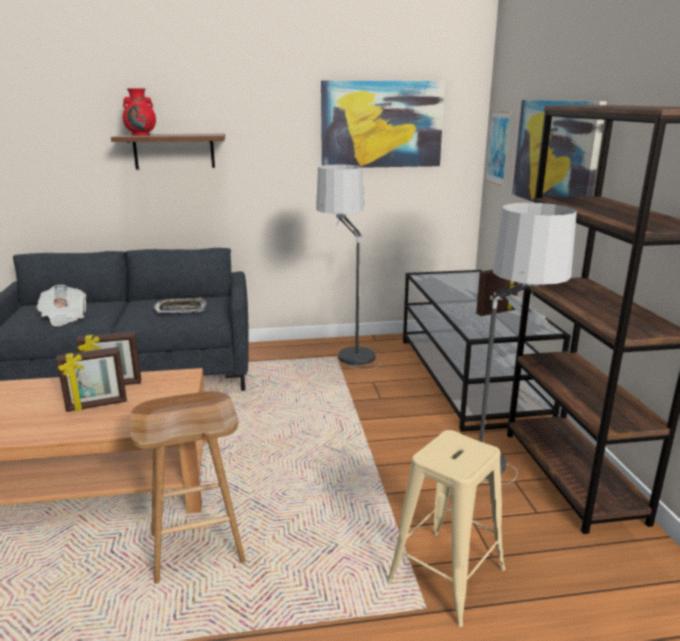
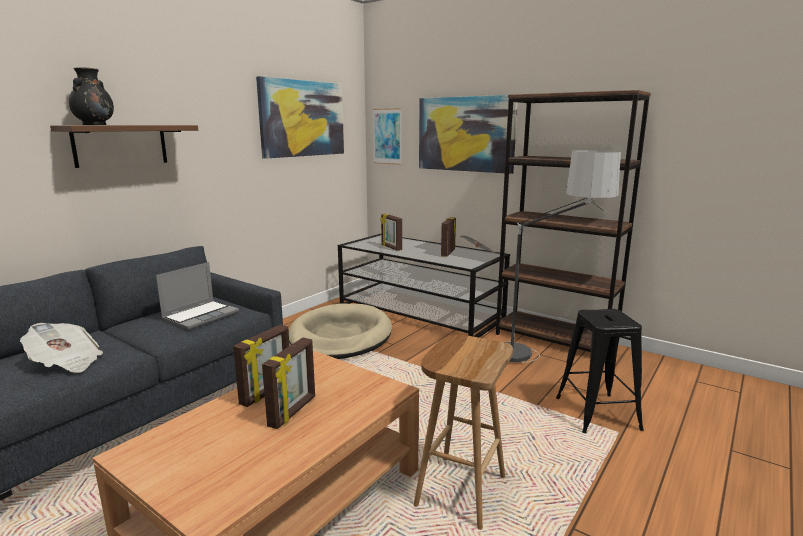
camera: 45 degrees left, 5 degrees down
(141, 135) = (95, 124): red vase -> black vase
(180, 310) = (201, 316): tray -> laptop
(350, 372) = (341, 336): floor lamp -> beige dog bed
(447, 575) = (596, 413): beige stool -> black stool
(450, 289) = (391, 247): none -> picture frame

